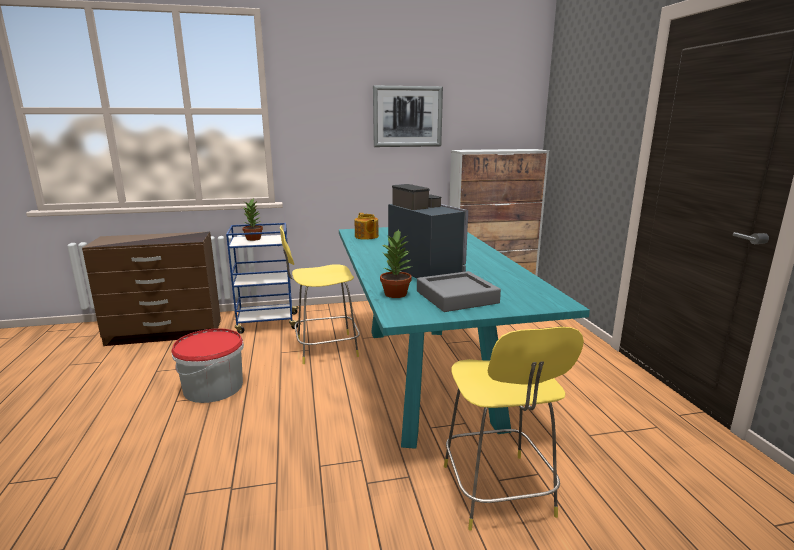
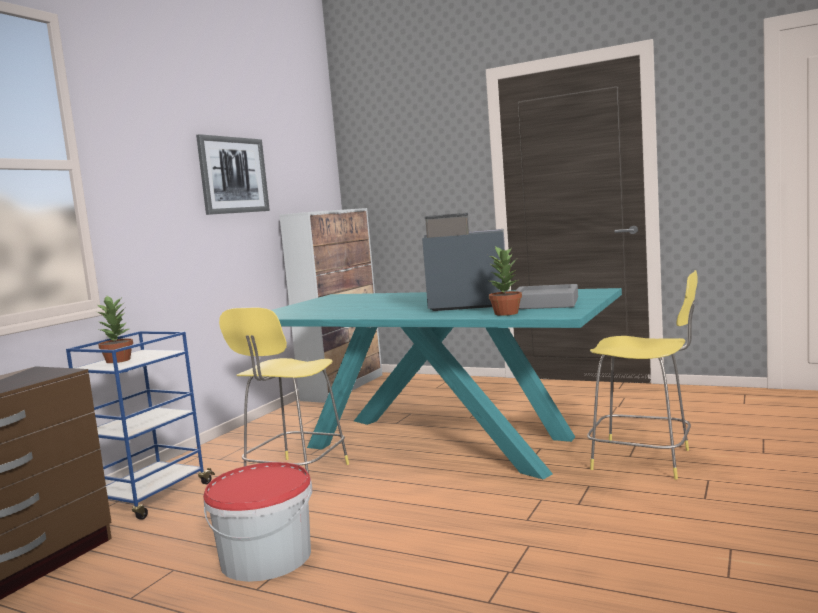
camera: 50 degrees left, 10 degrees down
(366, 237) = (298, 313): teapot -> none

